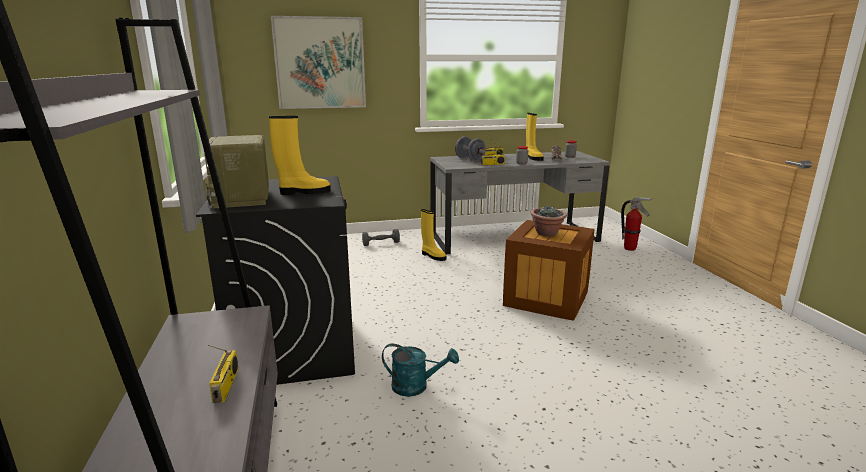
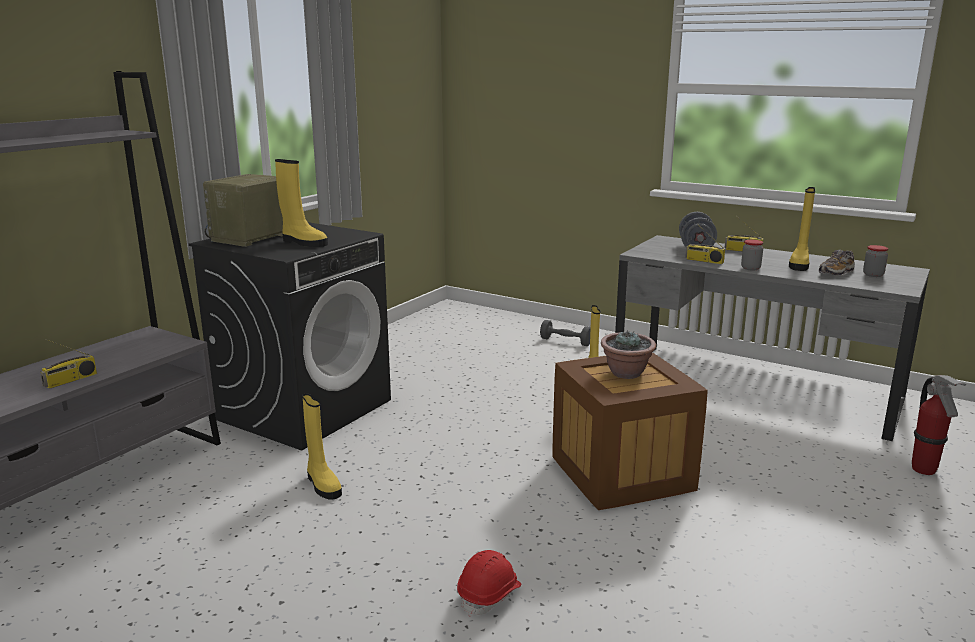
camera: 45 degrees right, 0 degrees up
(320, 63) = (539, 92): picture -> none
(416, 386) = (322, 485): turquoise watering can -> yellow boot
(619, 387) = (489, 595): none -> red hard hat

